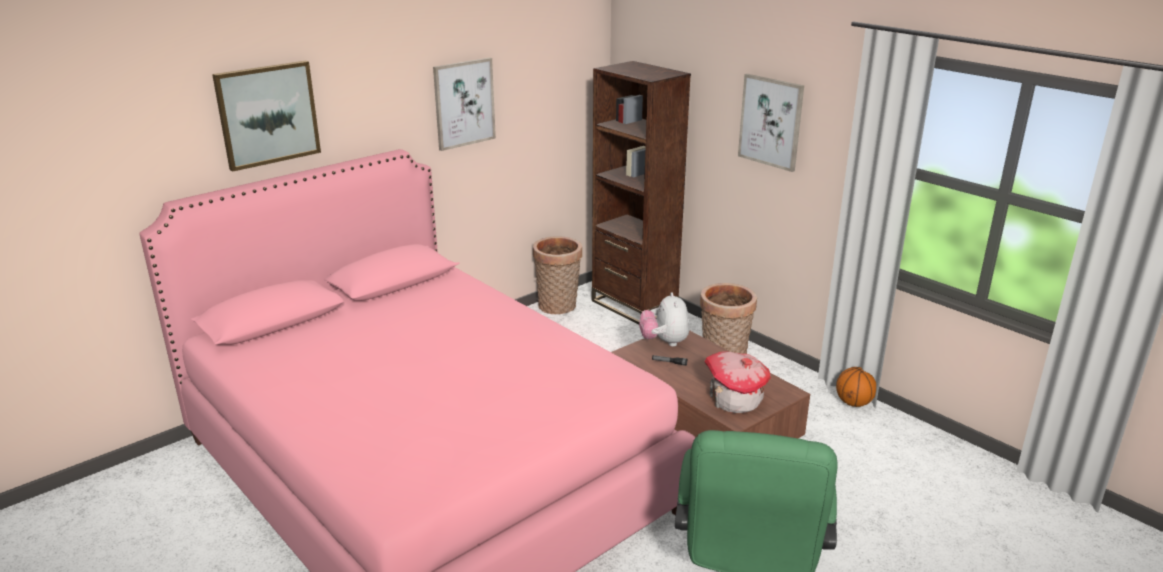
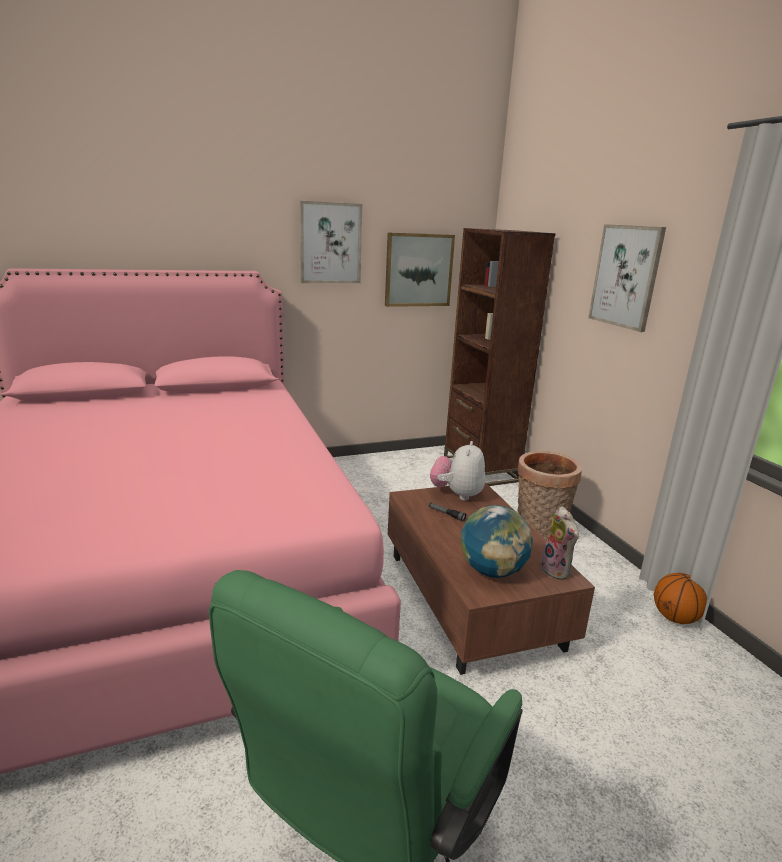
camera: 20 degrees right, 5 degrees down
(267, 114) = (123, 210): picture -> picture (418, 270)
(558, 307) = (409, 458): basket -> none
(735, 400) = (492, 570): toy house -> globe
(779, 388) = (557, 570): none -> plush toy

